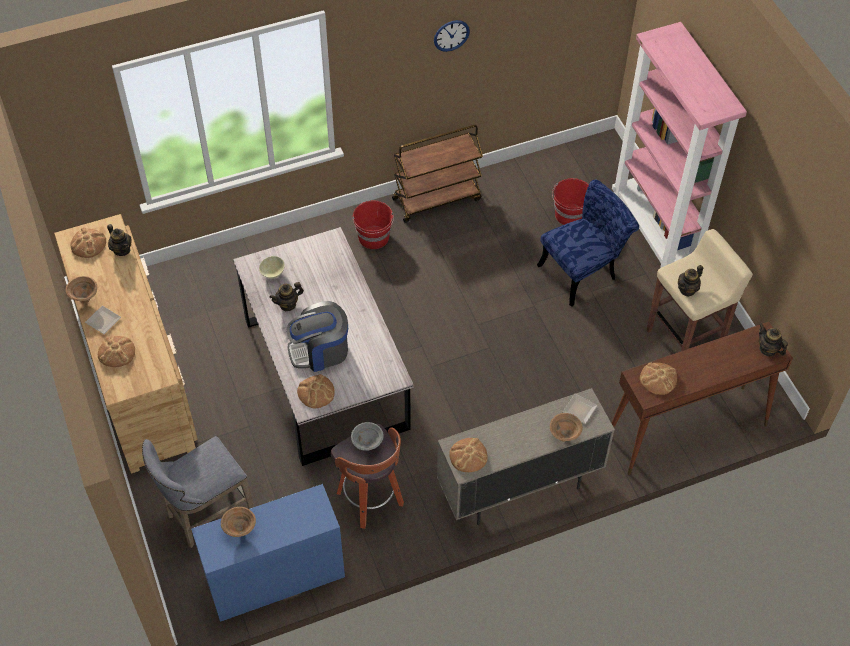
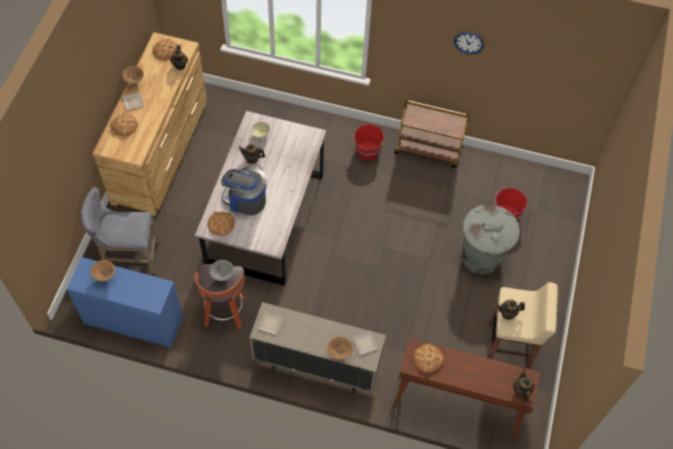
camera: 35 degrees right, 5 degrees up
(468, 456) = (271, 324): bread -> plate
(583, 271) = (481, 257): blue chair -> grey trash can
(655, 232) = (554, 263): pink bookcase -> none

